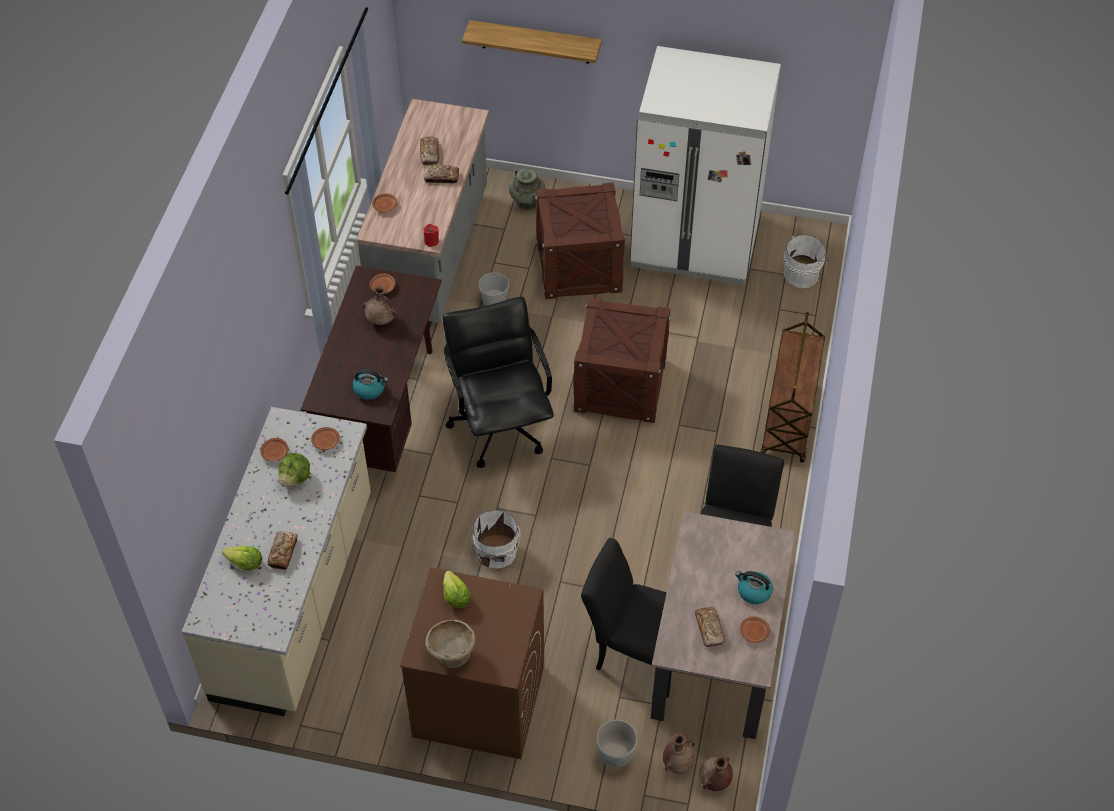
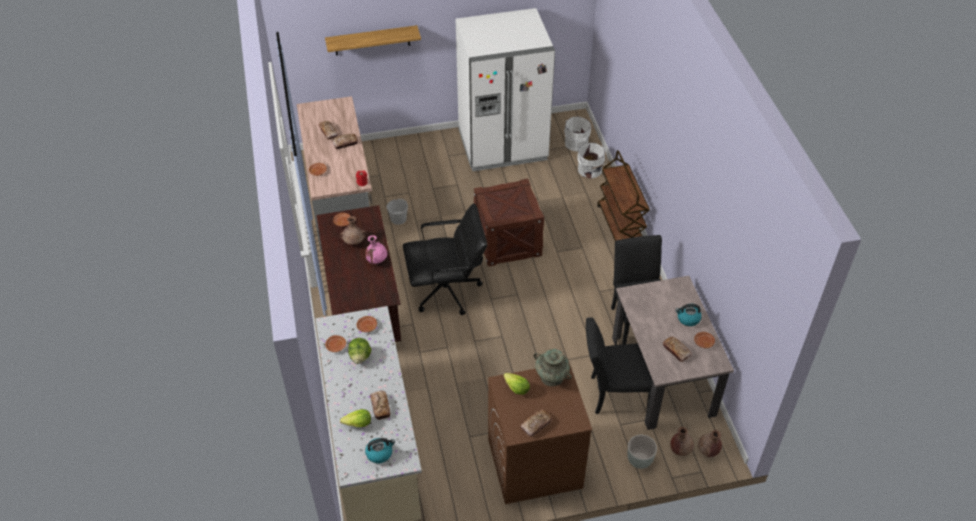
camera: 25 degrees left, 5 degrees down
(370, 389) = (372, 286): kettle -> kettle (379, 453)
(395, 355) = (377, 260): none -> pink vase
(451, 653) = (536, 425): beige bowl -> bread
(496, 553) = (490, 368): white bucket -> white bucket (590, 171)
(500, 426) = (447, 291): black office chair -> black office chair turned 120 degrees clockwise
(526, 201) = (384, 154): turquoise vase -> turquoise vase (551, 377)
(579, 267) = (440, 182): crate -> none

